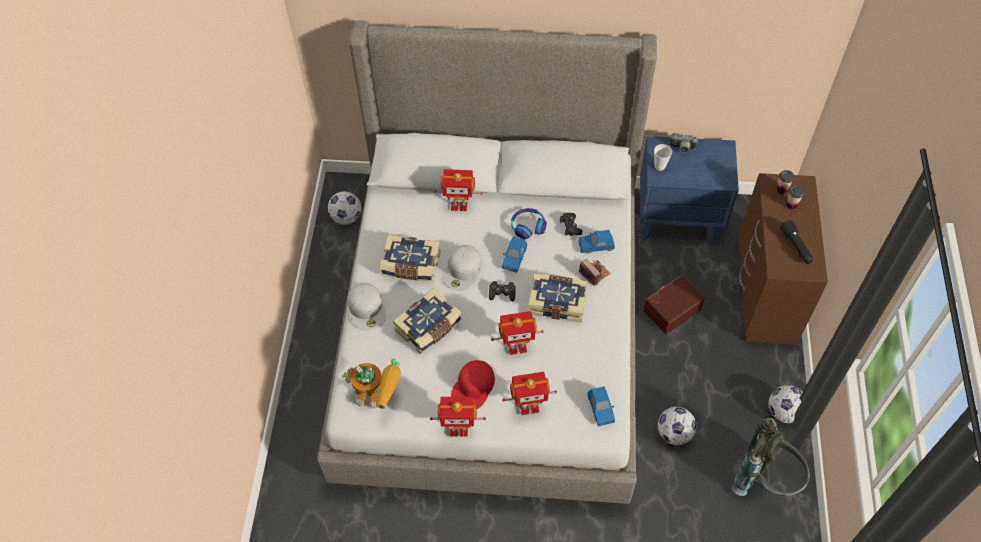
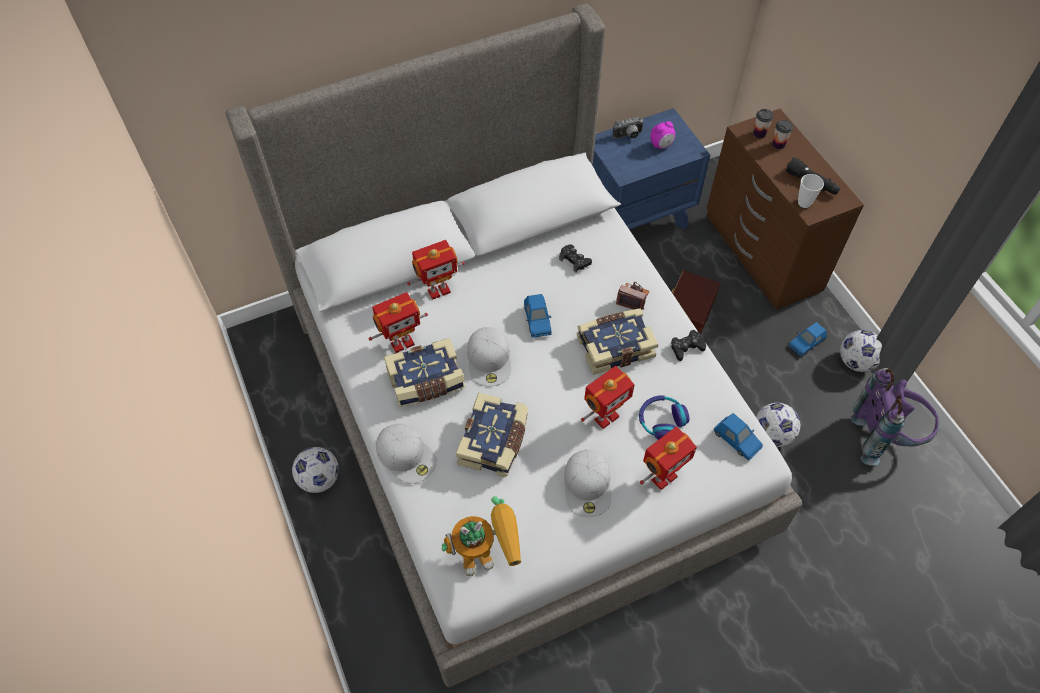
camera: 30 degrees left, 0 degrees up
(346, 217) = (282, 369): football -> football (320, 479)
(458, 429) = (603, 543): toy robot -> toy robot (401, 343)
(473, 387) = (588, 486): red cap -> white cap
(502, 293) = (549, 364): black game controller -> black game controller (686, 347)
(528, 226) = (529, 279): headphones -> headphones (661, 420)
(596, 245) = (614, 268): blue toy car -> blue toy car (806, 343)
(660, 166) = (618, 162): cup -> cup (804, 203)
(703, 166) = (661, 145): none -> alarm clock
(766, 479) = (885, 436): grey backpack -> purple backpack

